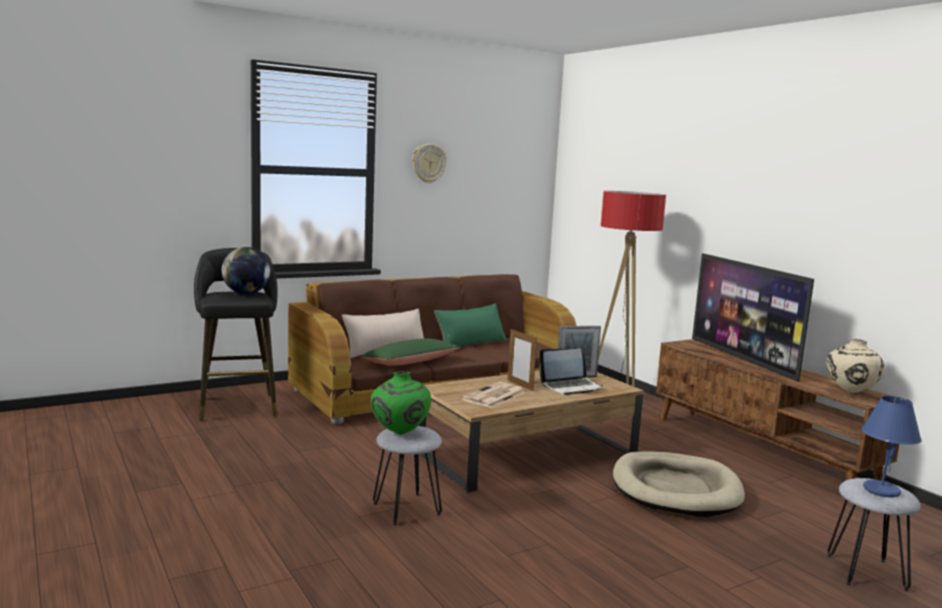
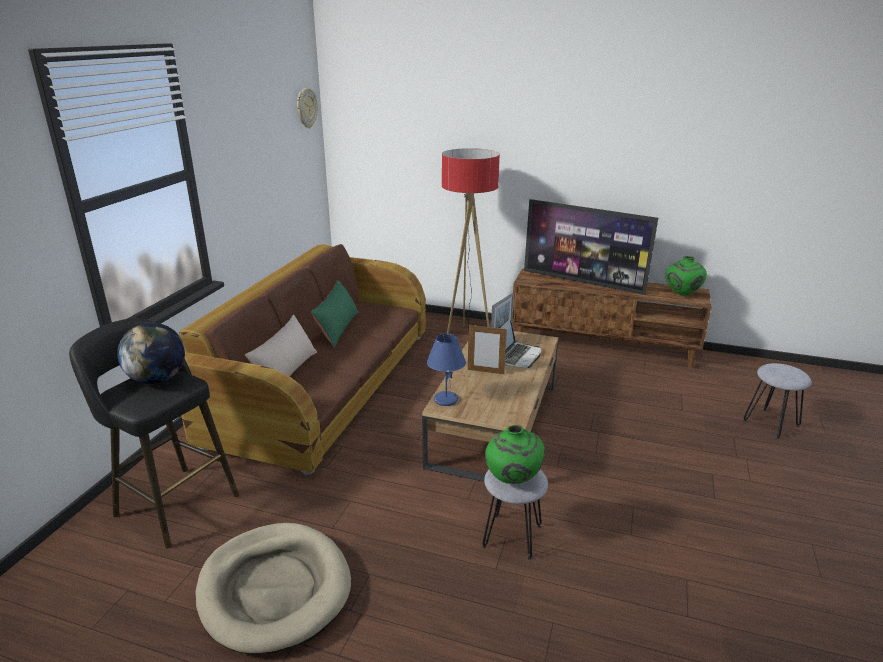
camera: 40 degrees left, 15 degrees up
(410, 362) = (333, 377): green pillow -> none
(428, 163) = (235, 145): wall clock -> wall clock (306, 108)
(493, 396) = (493, 395): newspaper -> none
(675, 489) = (615, 408): beige dog bed -> beige dog bed (274, 589)
(850, 393) = (681, 295): beige vase -> green vase
(880, 490) = (787, 373): blue table lamp -> blue table lamp (445, 400)

